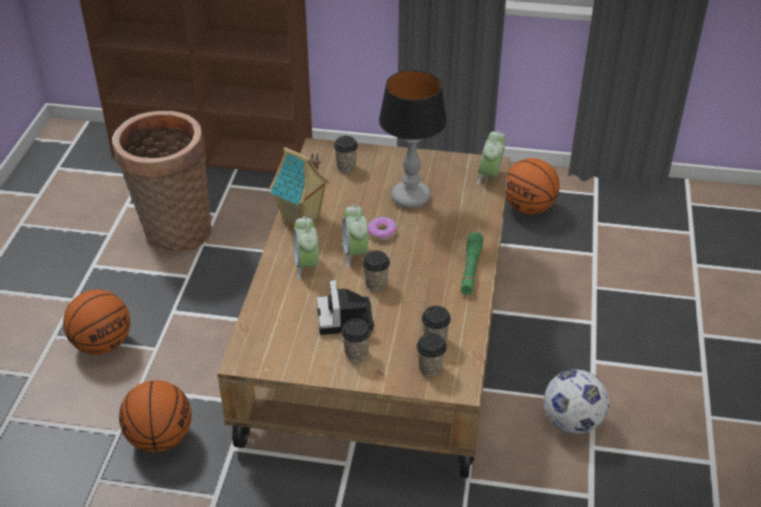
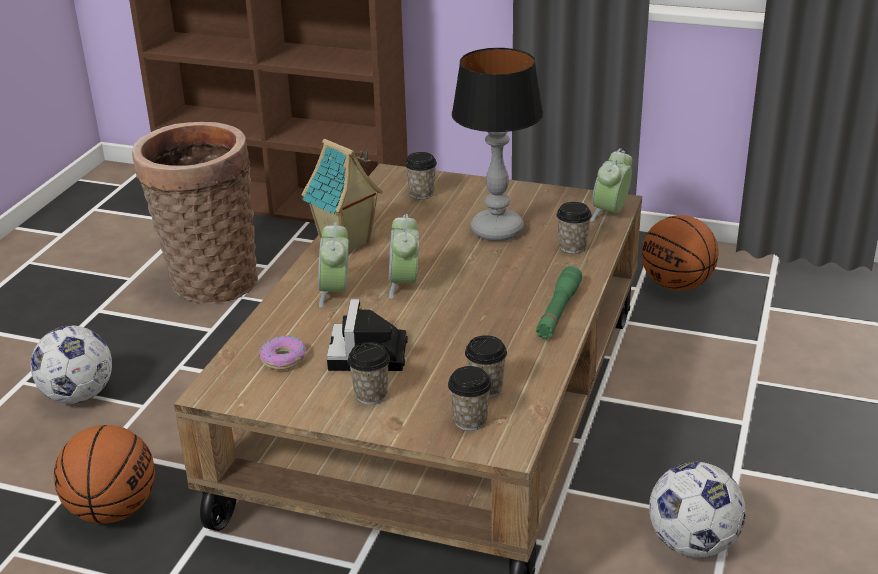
camera: 10 degrees right, 10 degrees down
(102, 344) = (78, 396): basketball -> football
(376, 284) = (422, 319): cup -> cup (572, 247)
(382, 232) = (448, 264): donut -> donut (284, 359)

